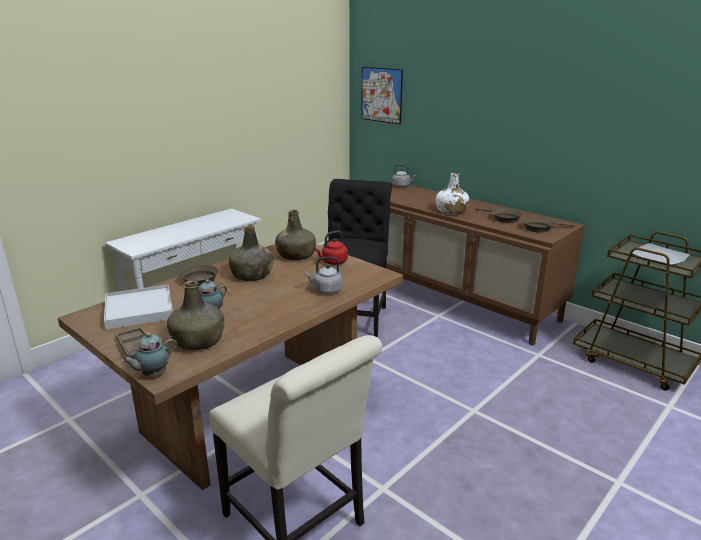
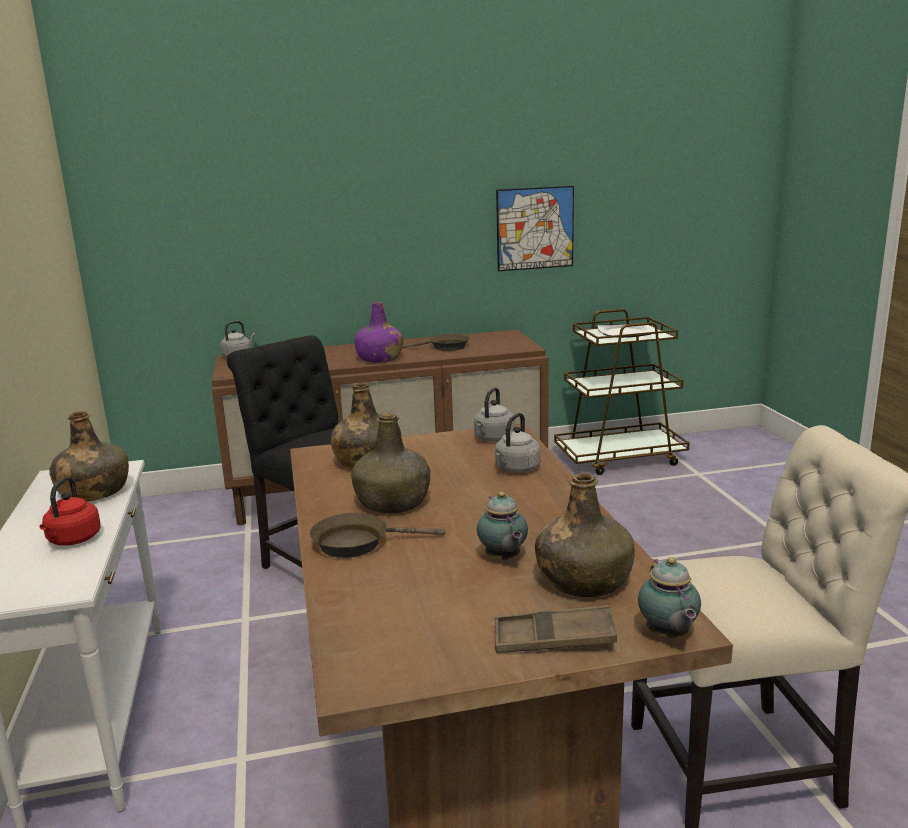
camera: 55 degrees left, 5 degrees down
(139, 310) = (403, 616): white tray -> none
(218, 223) = (93, 492): none -> green bottle
(333, 262) = (429, 447): red kettle -> red kettle (73, 540)
(365, 273) = (493, 439): none -> grey kettle
(381, 95) = (153, 219): picture -> picture (535, 228)
(451, 211) = (379, 358): white bottle -> purple bottle
(540, 228) = (499, 343): brown frying pan -> none

